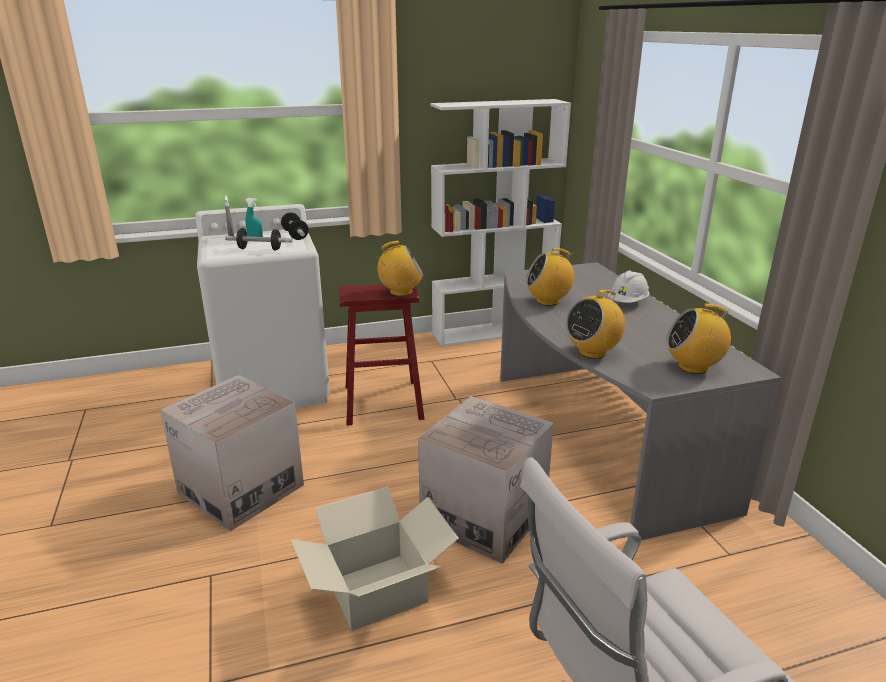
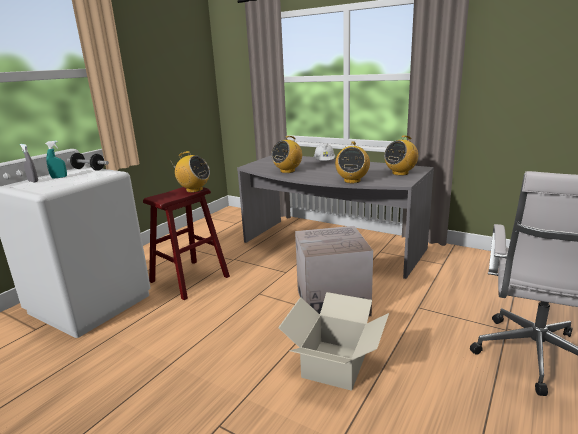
camera: 40 degrees left, 5 degrees down
(241, 489) = (161, 369): cardboard box -> none
(260, 249) = (78, 180): dumbbell -> none
(400, 292) = (194, 190): radio -> radio turned 75 degrees clockwise
(493, 331) = (204, 223): white bookcase -> none

